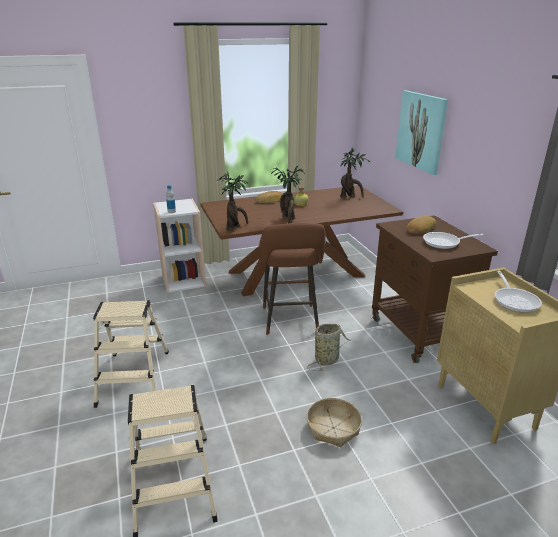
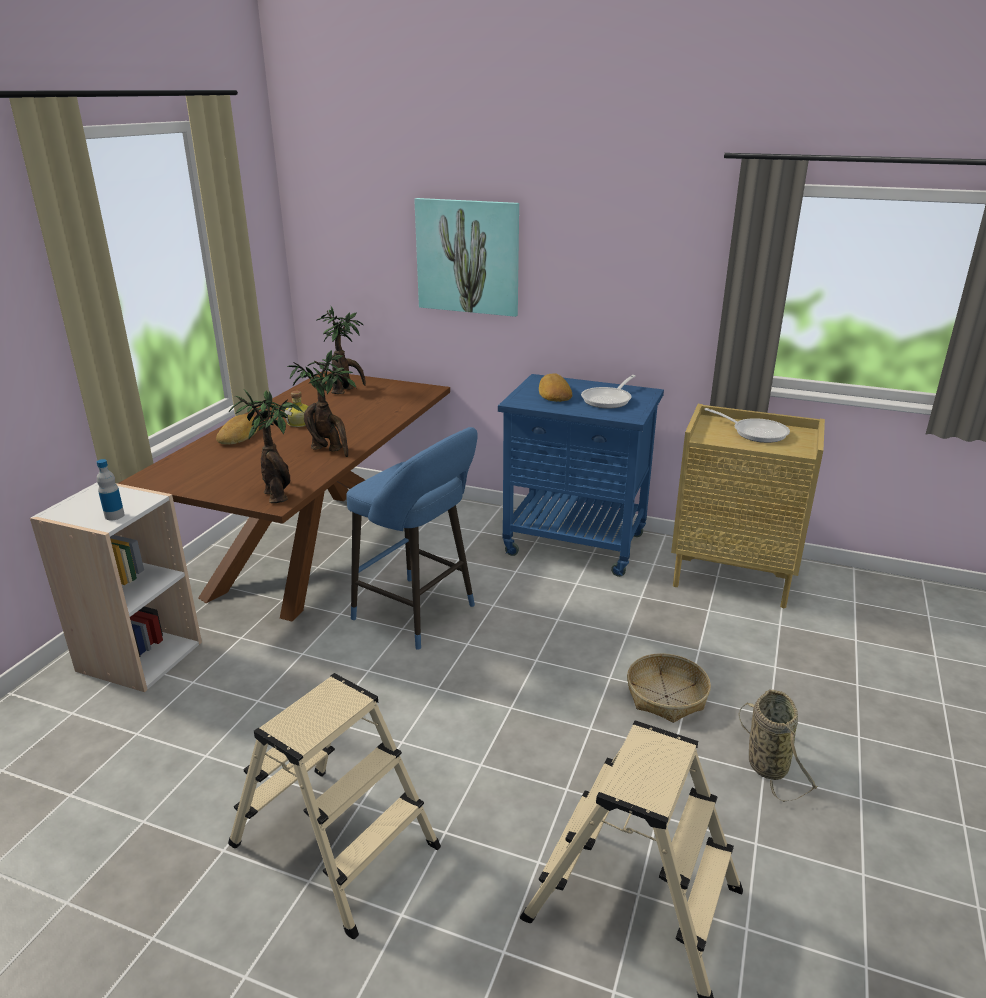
camera: 50 degrees left, 0 degrees up
(290, 321) = (419, 614): brown stool -> blue stool
(328, 359) = (538, 630): basket -> basket (766, 762)
(418, 335) = (576, 545): brown cart -> blue cart

